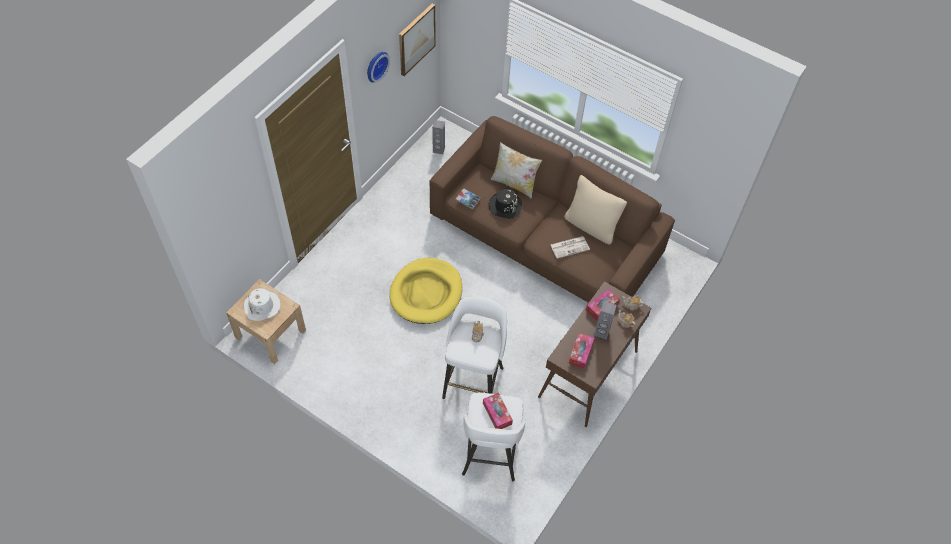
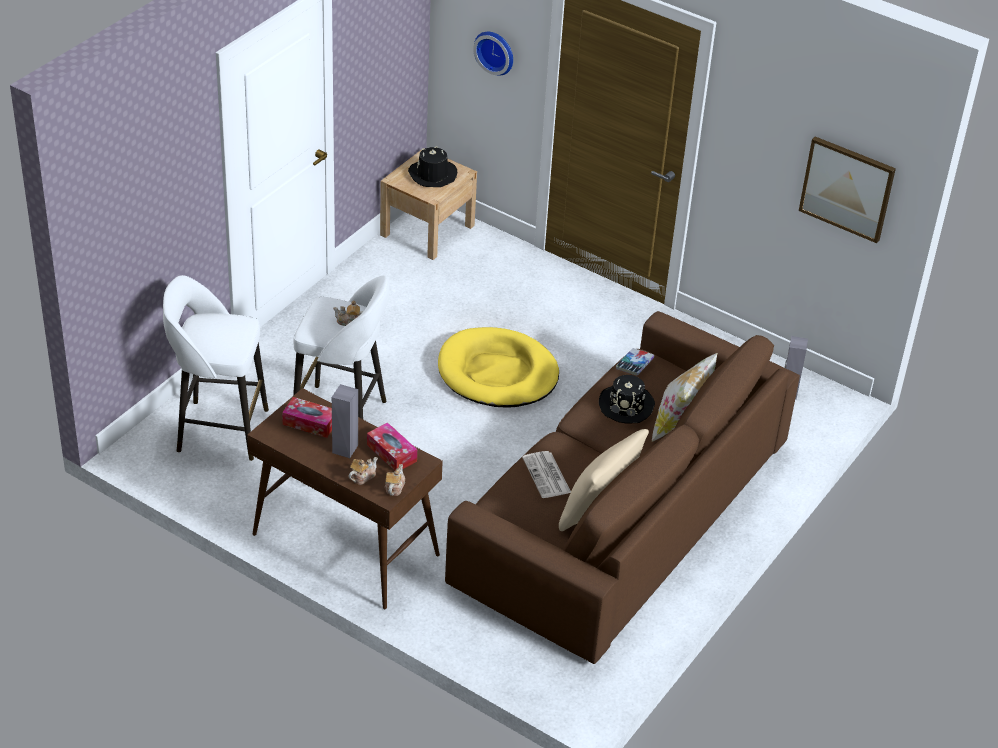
camera: 90 degrees right, 15 degrees down
(262, 306) = (432, 175): white hat -> black hat
(375, 65) = (758, 131): wall clock -> wall clock (496, 51)
(497, 414) = (219, 335): tissue box -> none

